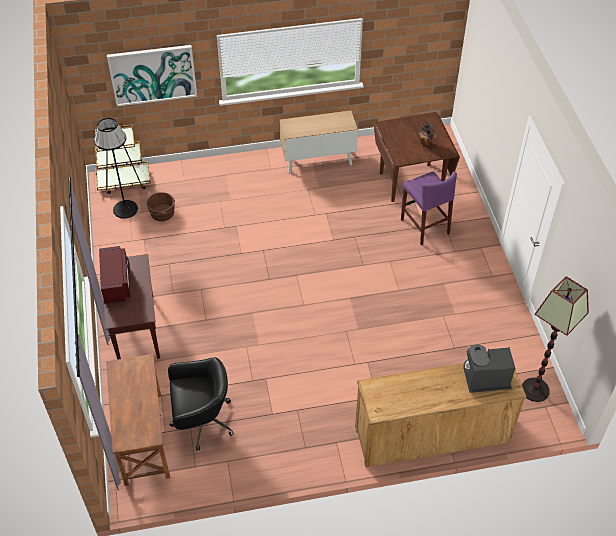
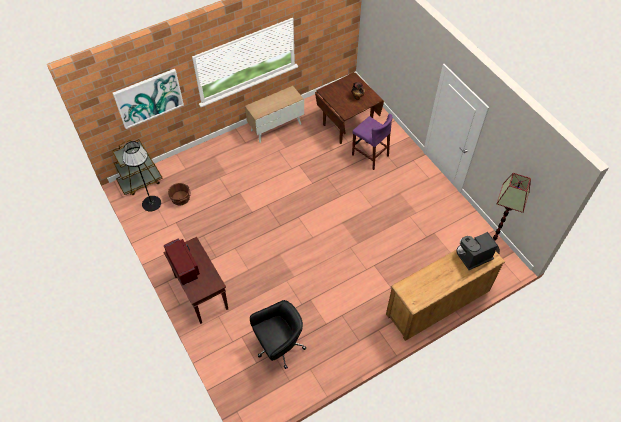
camera: 20 degrees left, 5 degrees up
(143, 438) = (242, 372): brown desk -> none

